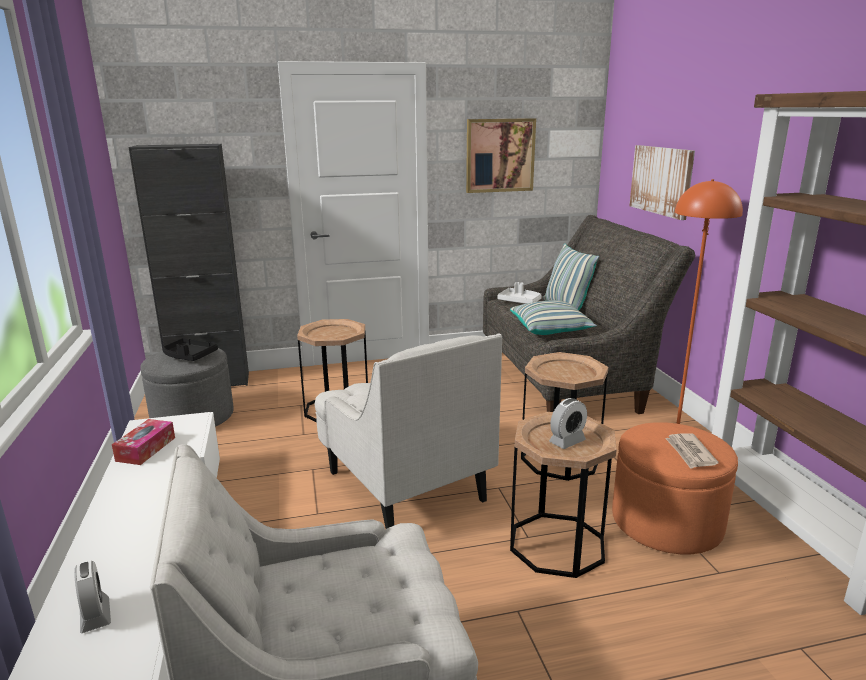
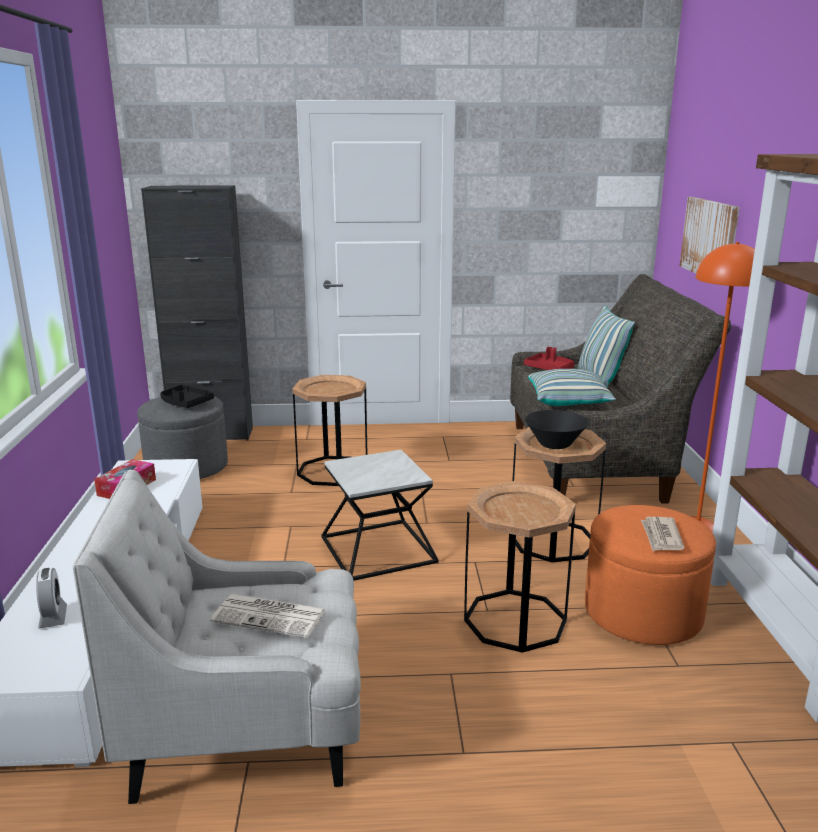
camera: 10 degrees right, 0 degrees up
(360, 592) = (271, 616): none -> newspaper
(404, 485) = (378, 550): white armchair -> side table
(500, 155) = (537, 203): picture -> none
(519, 301) = (549, 369): white tray -> red tray
(562, 371) = (554, 444): none -> black bowl
(567, 441) = (523, 511): alarm clock -> none

